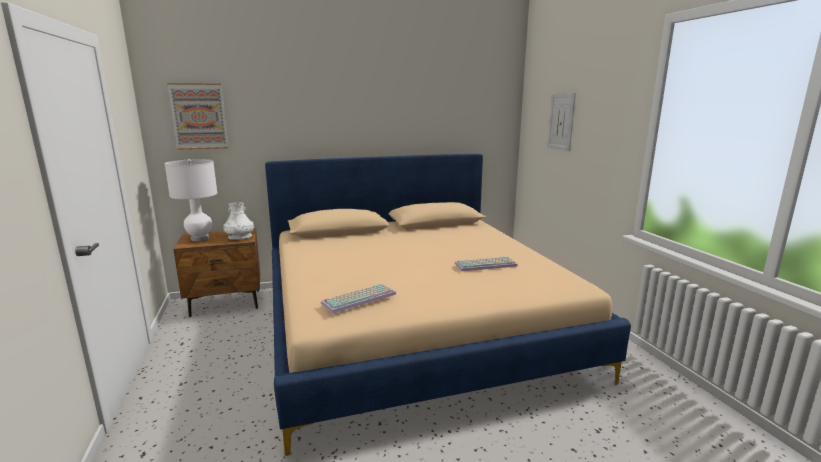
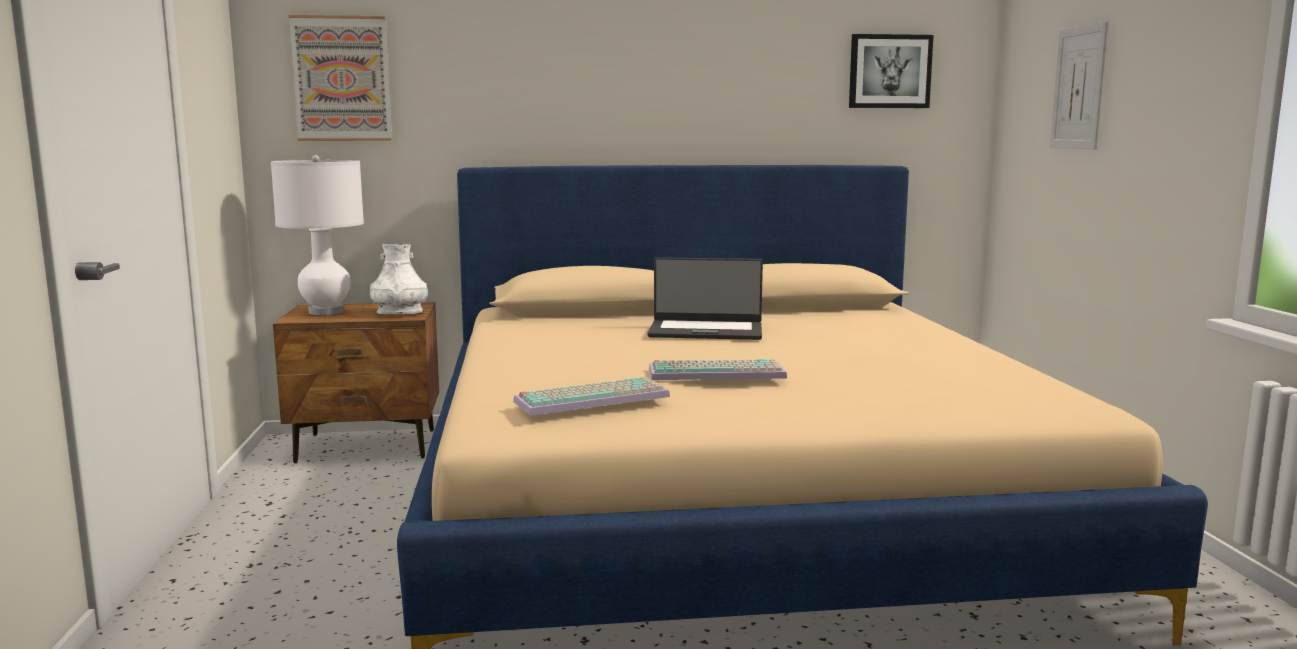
camera: 10 degrees right, 5 degrees down
(398, 244) = (706, 331): none -> laptop
(473, 108) = (889, 71): none -> picture
(486, 264) = (882, 366): keyboard -> keyboard (718, 372)

